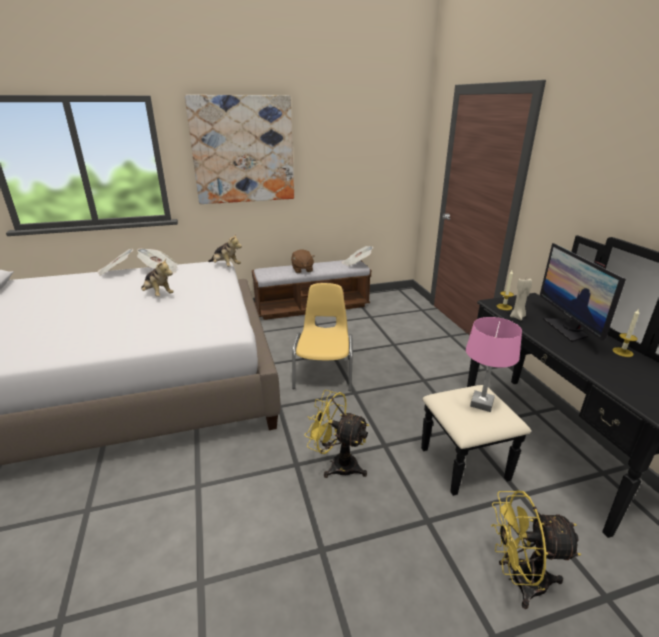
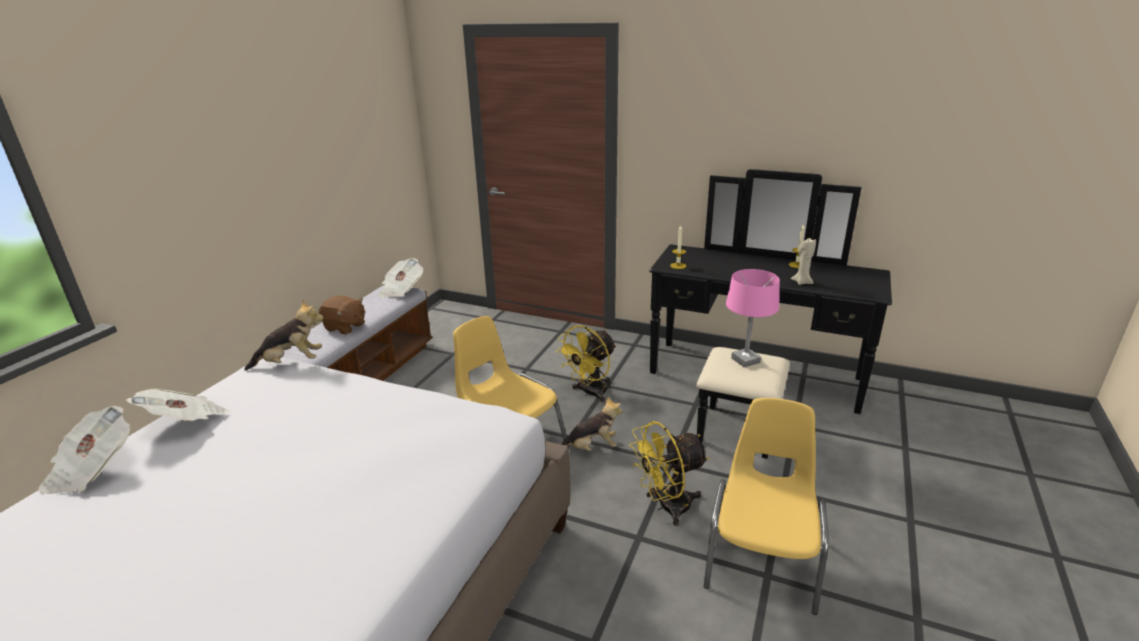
camera: 50 degrees left, 0 degrees up
(158, 295) = (284, 450): plush toy -> plush toy (591, 448)
(243, 150) = (197, 159): picture -> none
(337, 538) = (762, 557): none -> yellow chair
(517, 317) = (702, 270): beige candle -> beige candle (802, 282)
(519, 580) = (870, 477): yellow fan -> yellow fan (590, 393)
(568, 329) = (744, 263): monitor -> none

